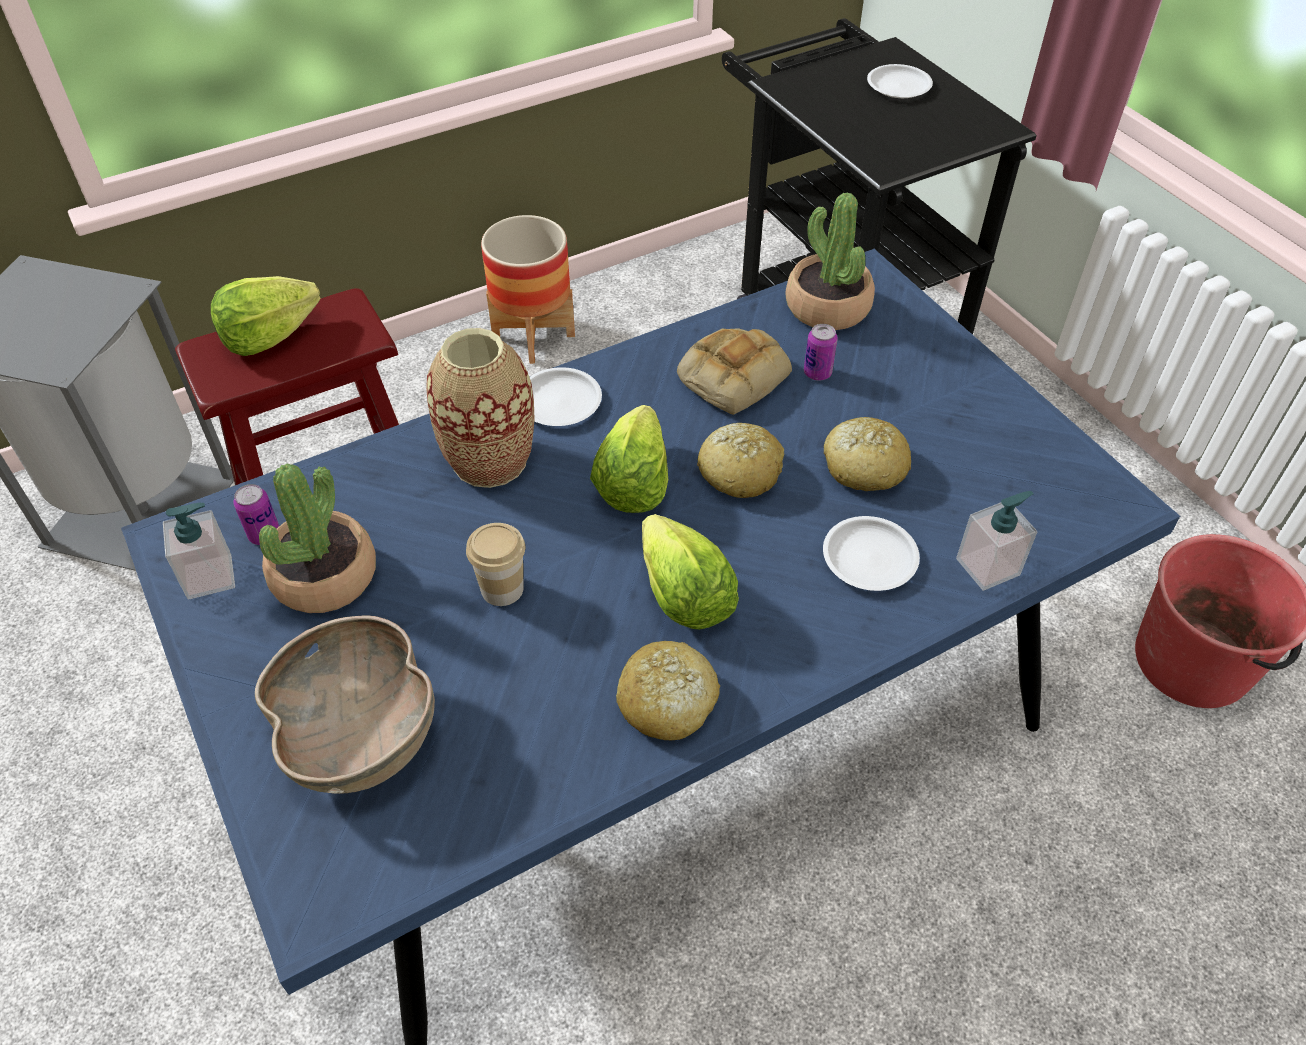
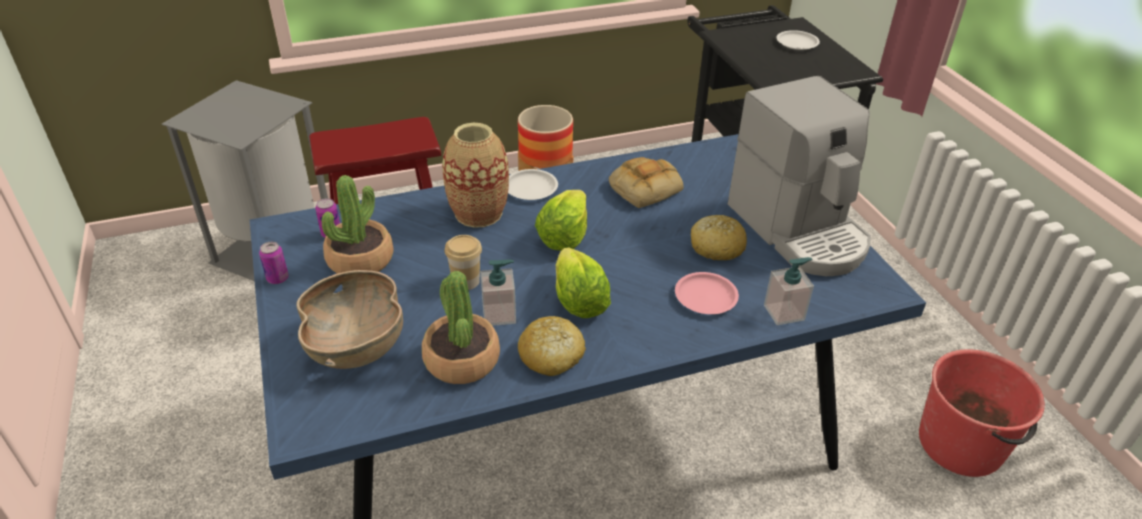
camera: 10 degrees right, 10 degrees down
(210, 576) = (293, 250): soap dispenser -> soap dispenser (499, 314)
(269, 337) = (365, 135): lettuce -> none
(740, 471) = (634, 239): bread -> none
(817, 373) = (700, 193): can -> can (278, 278)
(827, 307) = (717, 158): potted plant -> potted plant (461, 360)
(870, 558) = (706, 297): white plate -> pink plate
(976, 418) = (799, 230): none -> coffee machine

